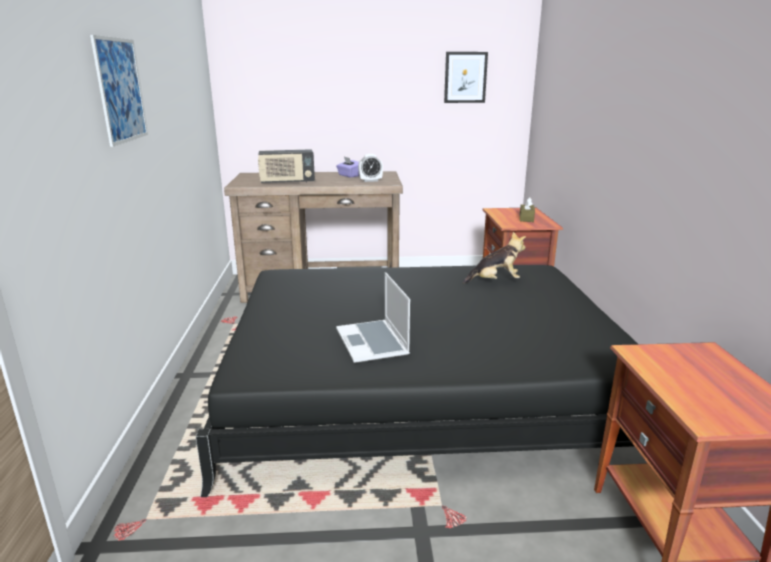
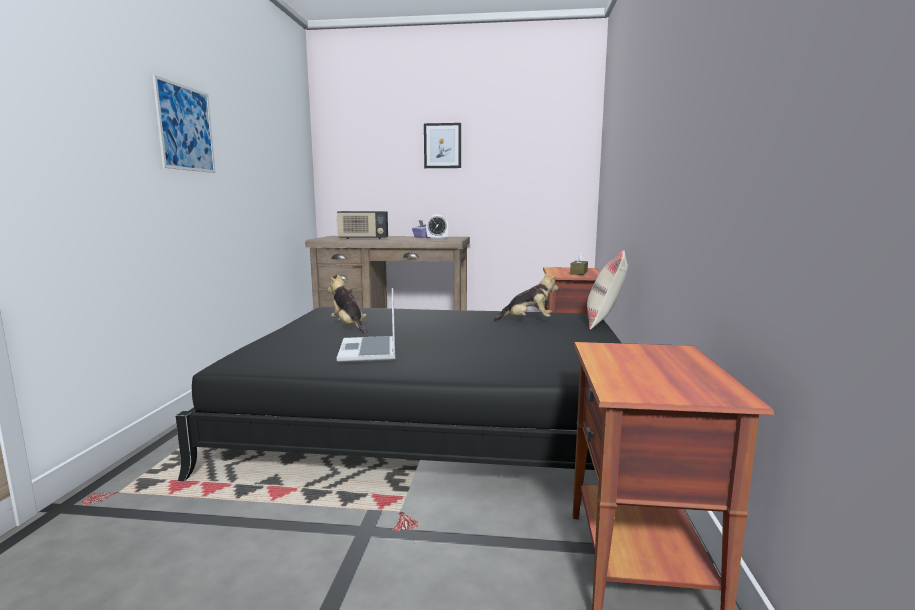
camera: 10 degrees right, 10 degrees down
(322, 304) = (349, 326): none -> plush toy
(465, 77) = (534, 152): picture -> picture (442, 146)
(568, 278) = (605, 322): none -> beige pillow

